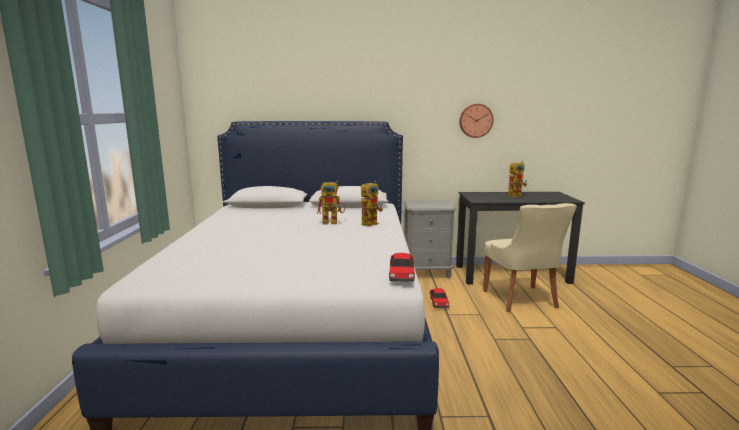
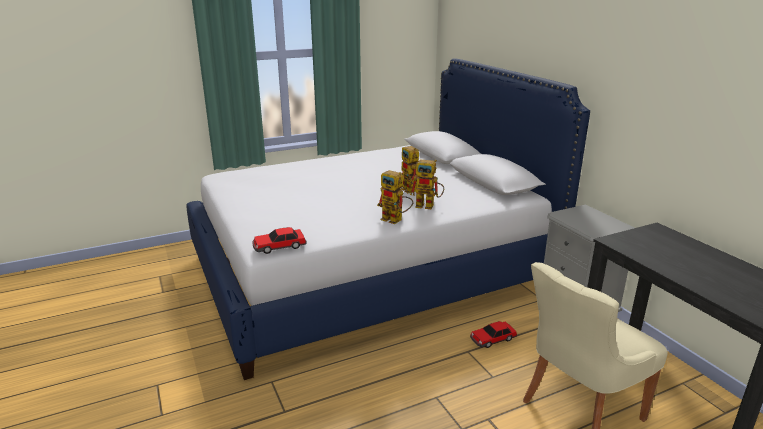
camera: 65 degrees right, 10 degrees up
(475, 120) = (707, 111): wall clock -> none
(516, 195) = (716, 266): toy robot -> toy robot (396, 220)

